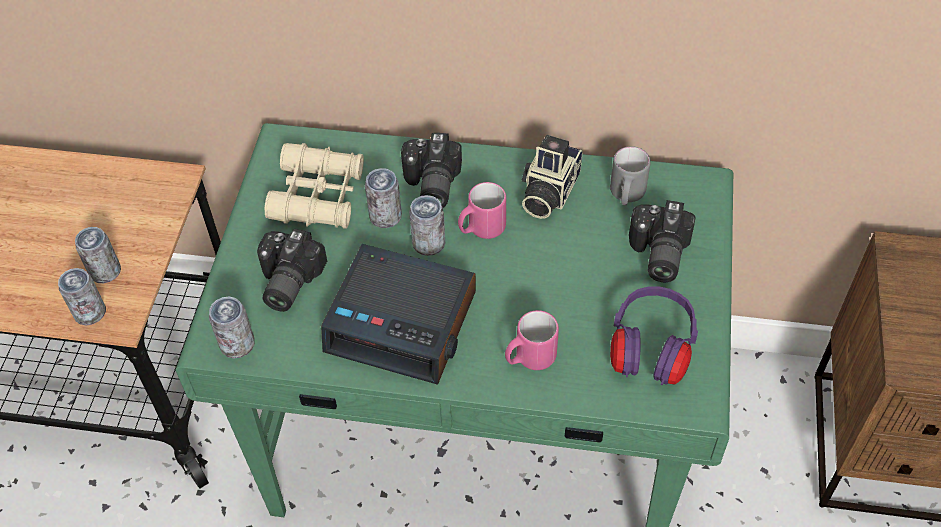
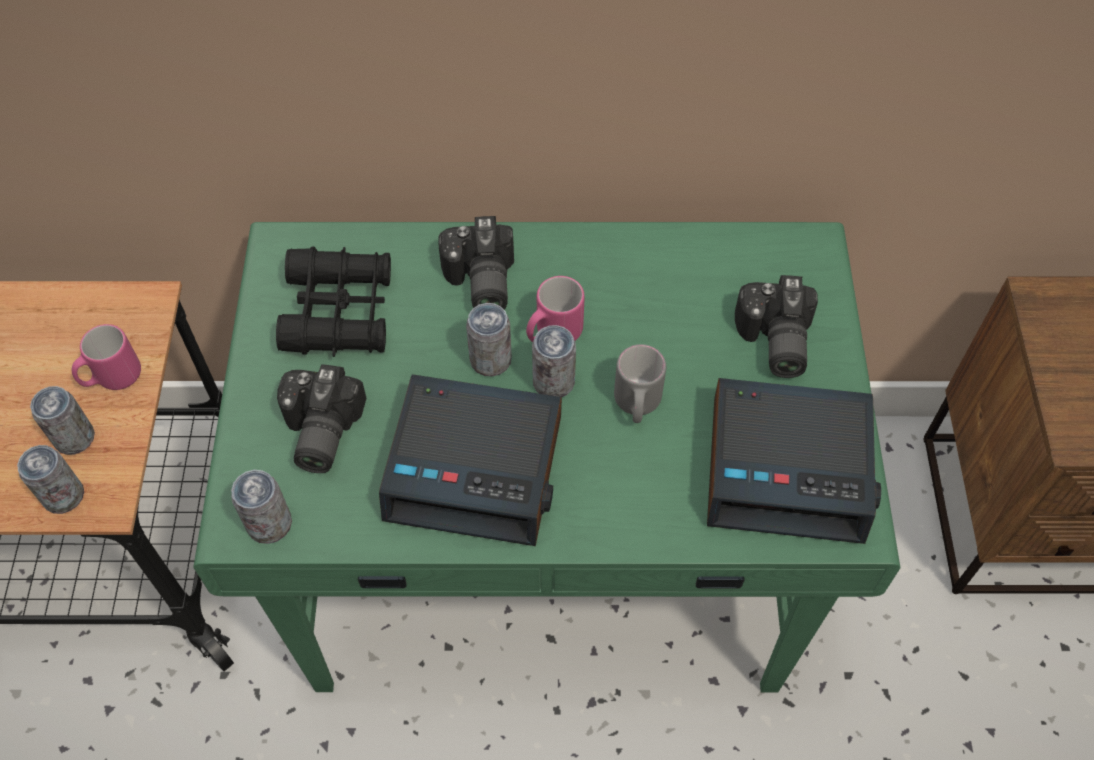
camera: 10 degrees left, 5 degrees up
(318, 195) = (339, 311): beige binoculars -> black binoculars
(385, 216) = (430, 330): can -> can (553, 382)
(529, 358) = (642, 496): pink mug -> pink mug (112, 378)
(547, 192) = (626, 276): camera -> none
(626, 195) = (722, 270): grey mug -> grey mug (637, 405)
(650, 350) = (788, 468): purple headphones -> alarm clock

